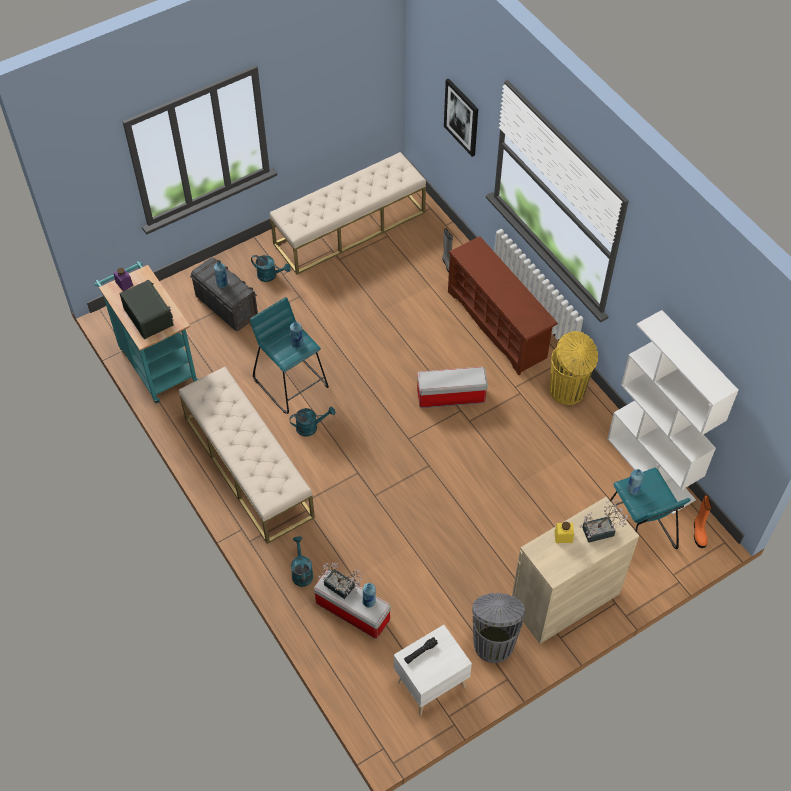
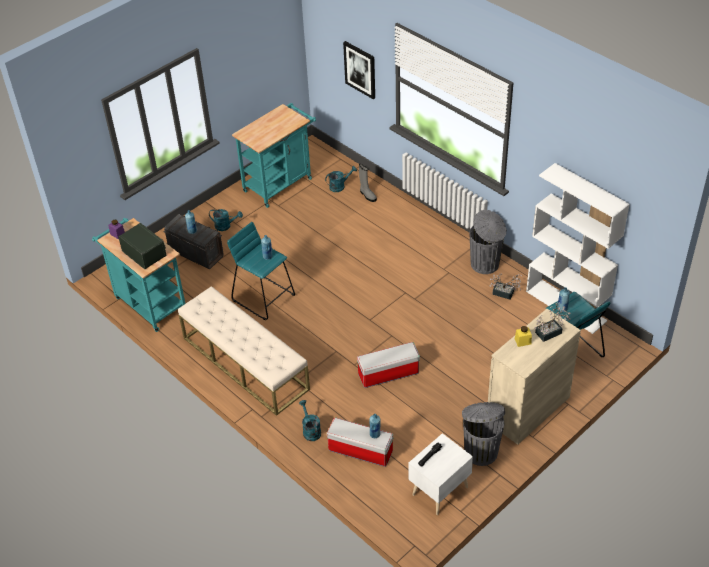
camera: 10 degrees left, 10 degrees down
(311, 427) = (288, 326): turquoise watering can -> turquoise watering can (339, 186)
(342, 588) = (350, 428): potted plant -> potted plant (505, 293)
(350, 228) = (280, 182): beige bench -> turquoise cart
(450, 397) = (394, 284): storage box -> storage box (388, 374)
(498, 325) = (417, 229): brown shoe rack -> none
(568, 391) = (485, 264): yellow trash can -> grey trash can
(699, 533) = (617, 343): orange boot -> none

